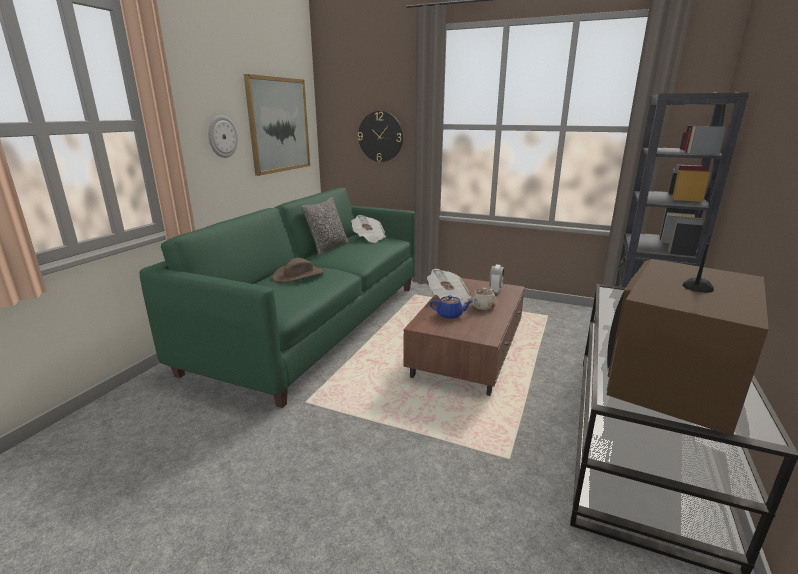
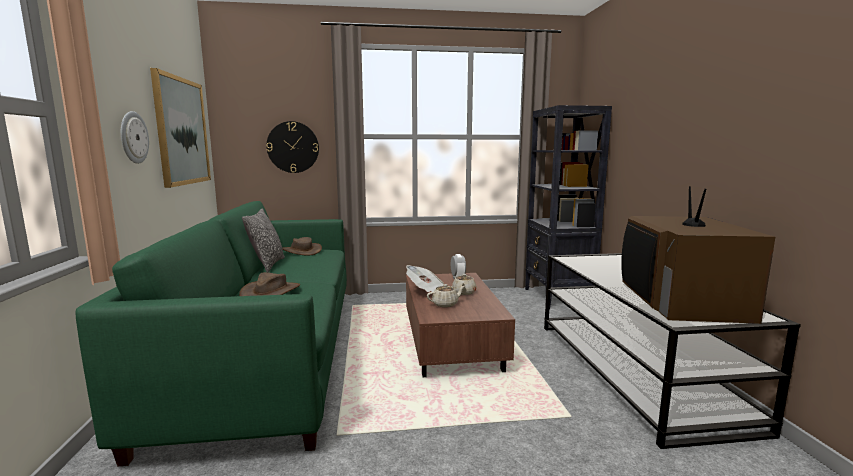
camera: 30 degrees left, 10 degrees down
(368, 238) = (301, 251): newspaper -> brown hat
(450, 315) = (445, 304): blue teapot -> beige teapot

